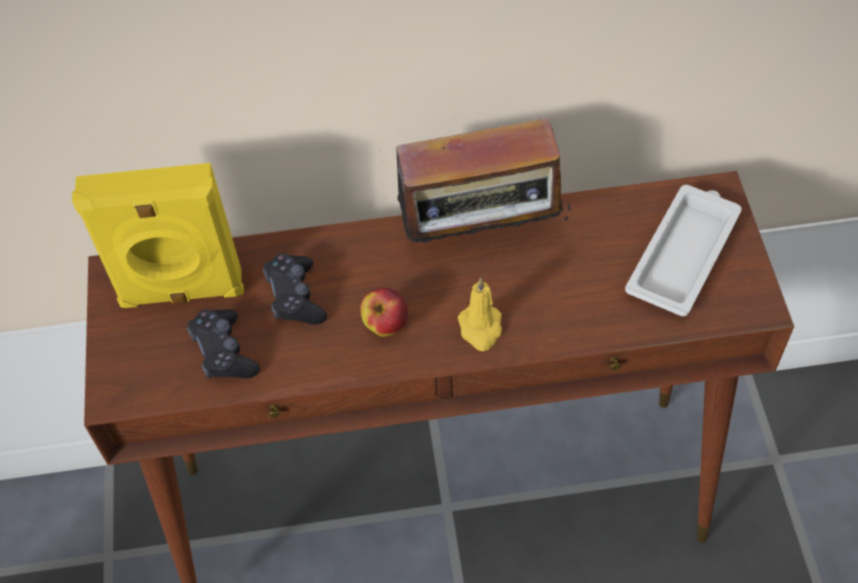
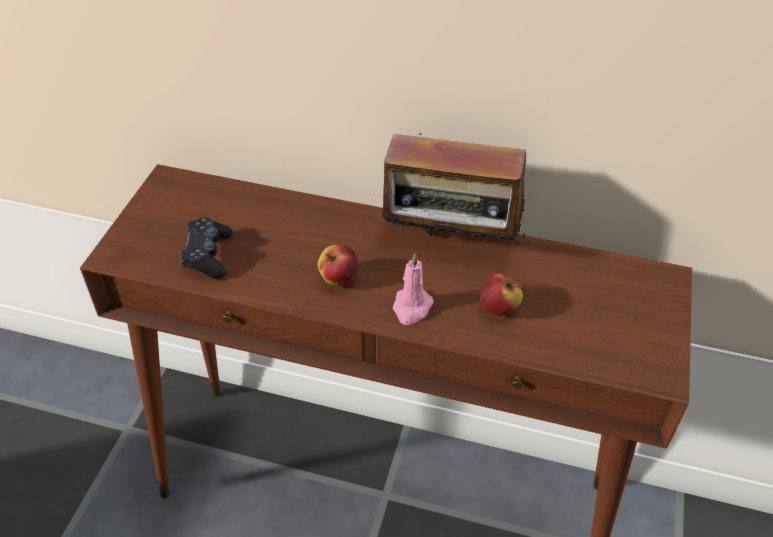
camera: 20 degrees right, 10 degrees down
(182, 292) = (204, 207): yellow speaker -> none
(295, 297) = (283, 237): black game controller -> none
(480, 328) = (411, 308): yellow candle -> pink candle
(569, 293) = (499, 308): none -> apple
(683, 253) = (613, 312): white tray -> none

